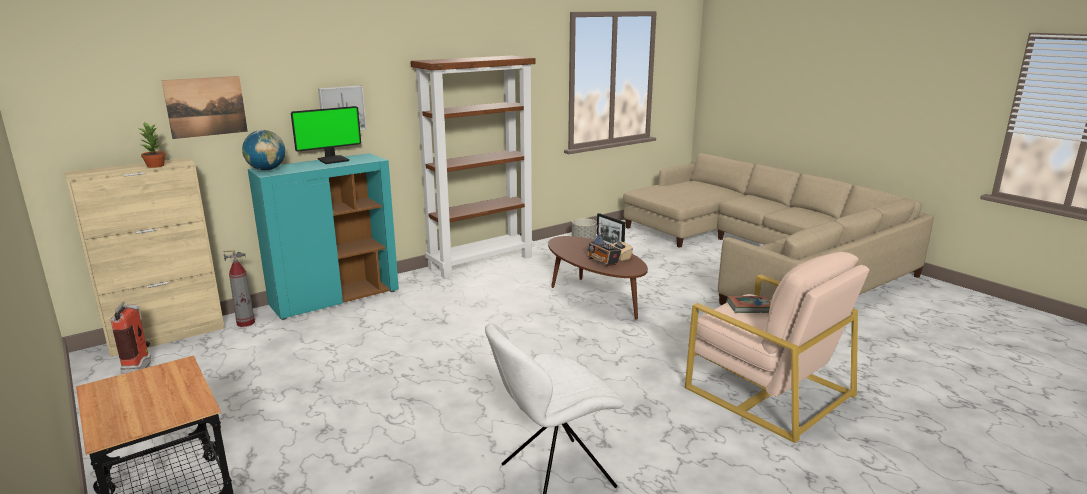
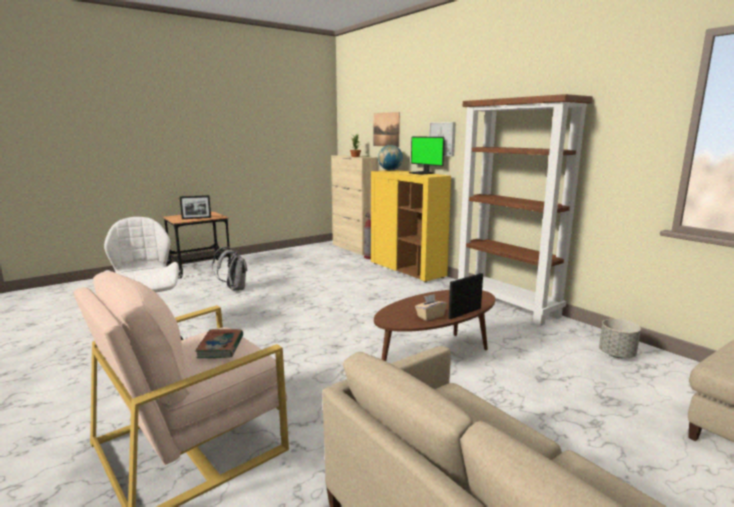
camera: 90 degrees right, 5 degrees down
(140, 366) = (321, 249): fire extinguisher -> none
(174, 391) = (196, 218): none -> picture frame
(335, 298) = (407, 270): turquoise cabinet -> yellow cabinet
(358, 434) = (234, 289): none -> grey backpack
(603, 262) = (412, 308): radio -> none

